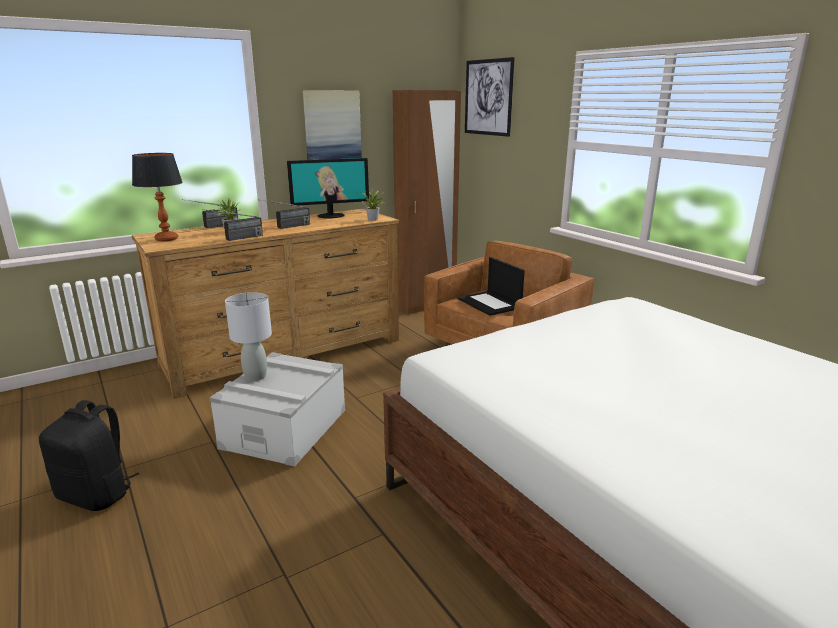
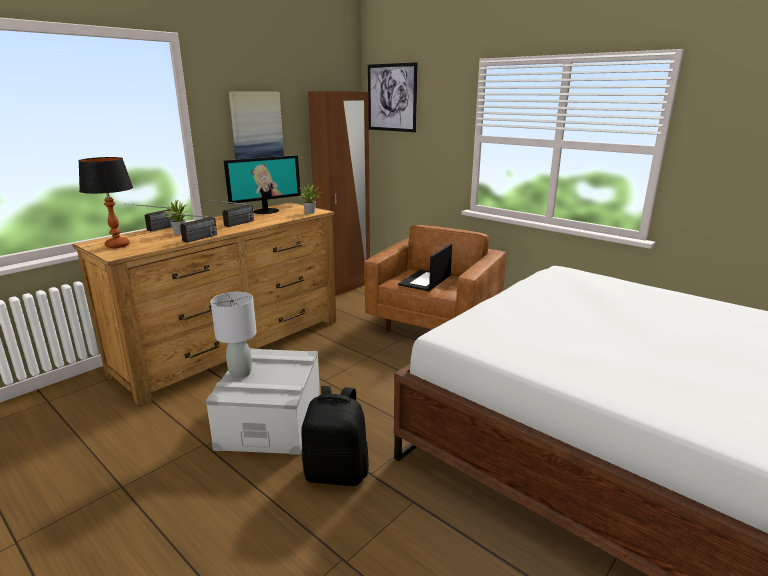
camera: 15 degrees left, 0 degrees up
(97, 494) = (105, 520): black backpack -> black backpack (337, 472)
(490, 303) = (425, 281): laptop -> laptop turned 75 degrees clockwise

